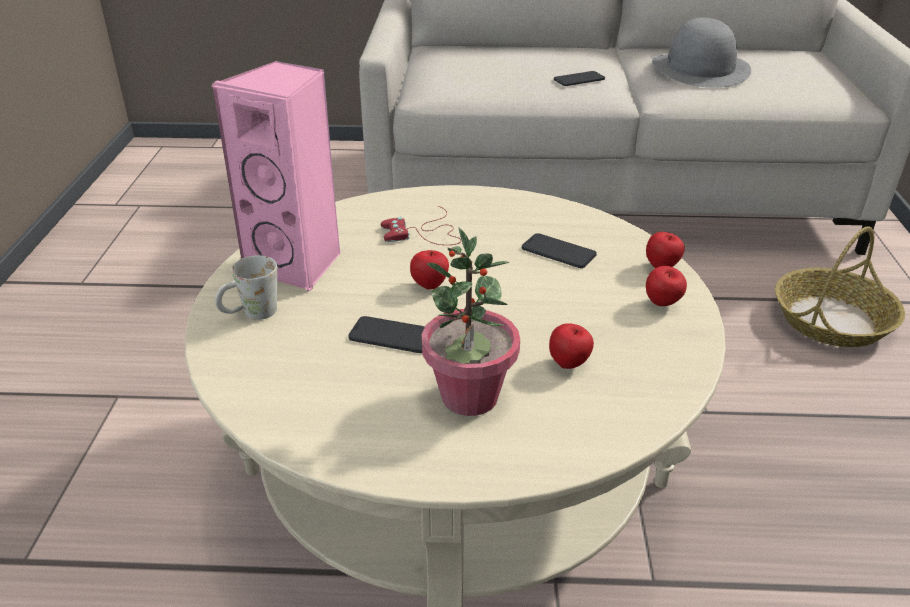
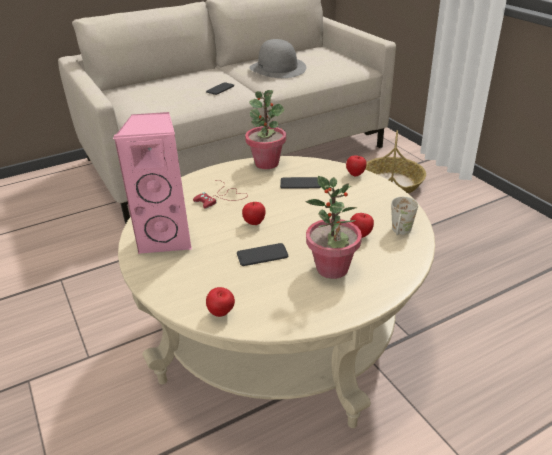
camera: 30 degrees left, 0 degrees up
(251, 314) = (171, 275): white mug -> white mug (400, 233)
(539, 206) = (267, 163): none -> potted plant
(662, 304) = (373, 192): apple -> apple (221, 313)

